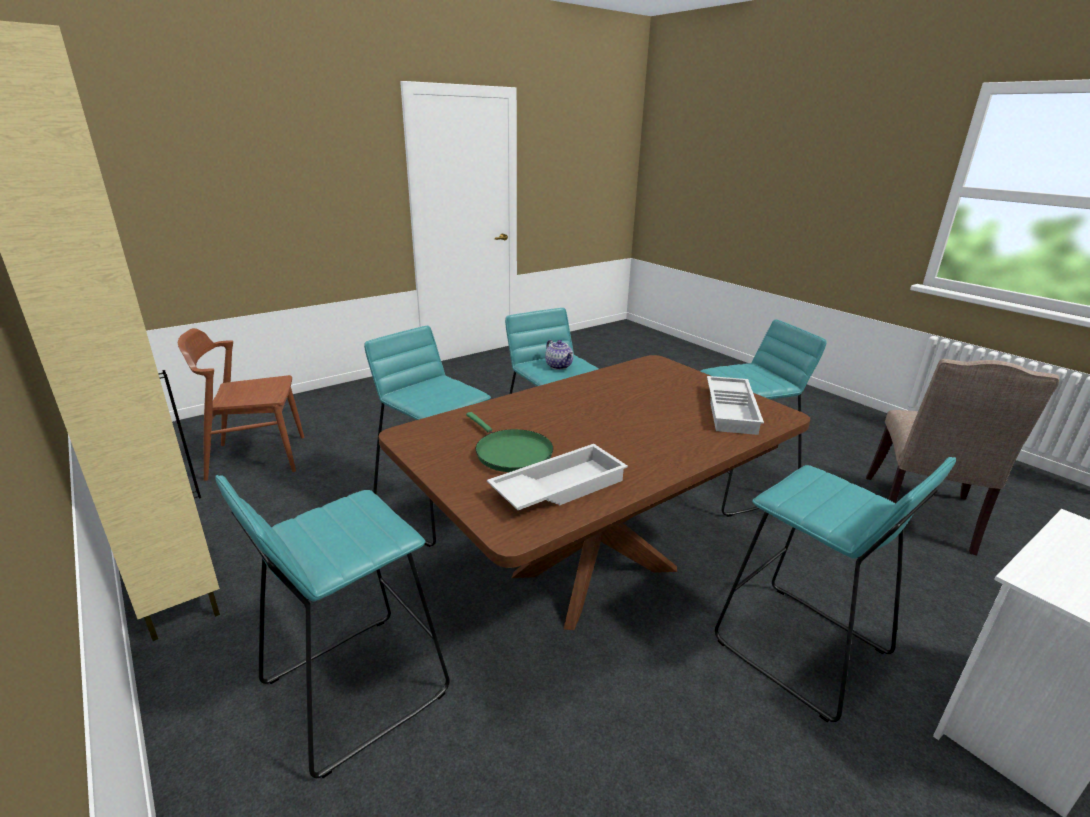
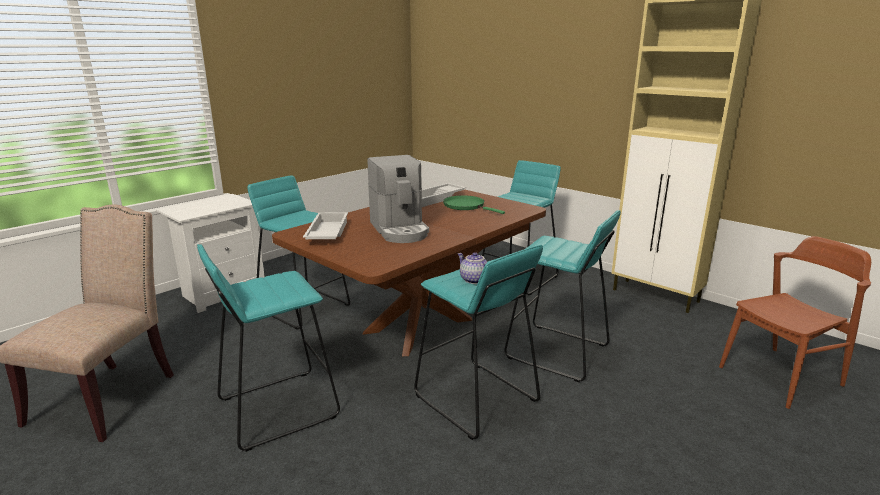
camera: 170 degrees right, 5 degrees down
(632, 406) = (400, 230): none -> coffee machine

